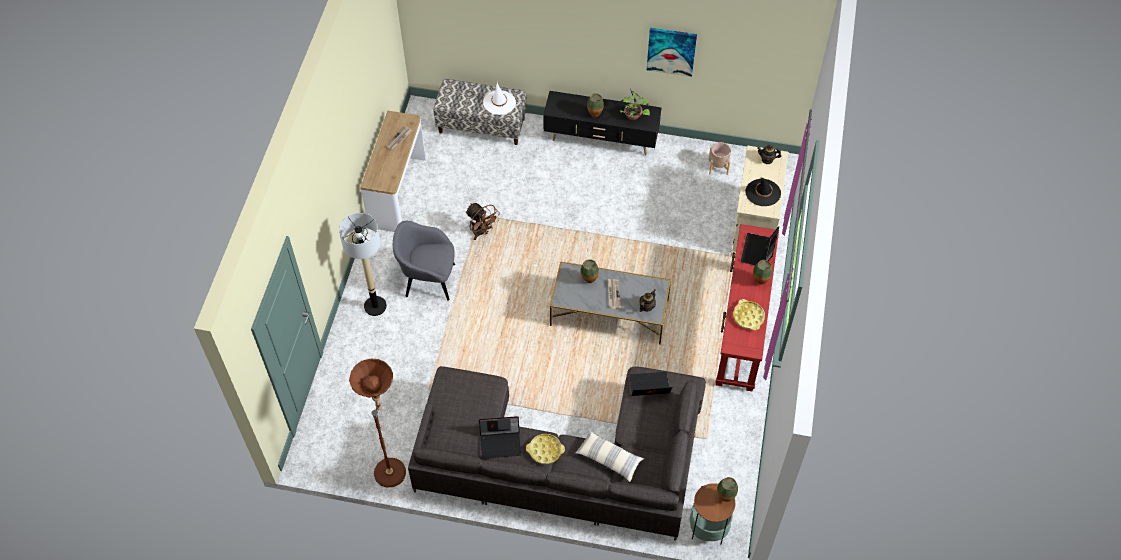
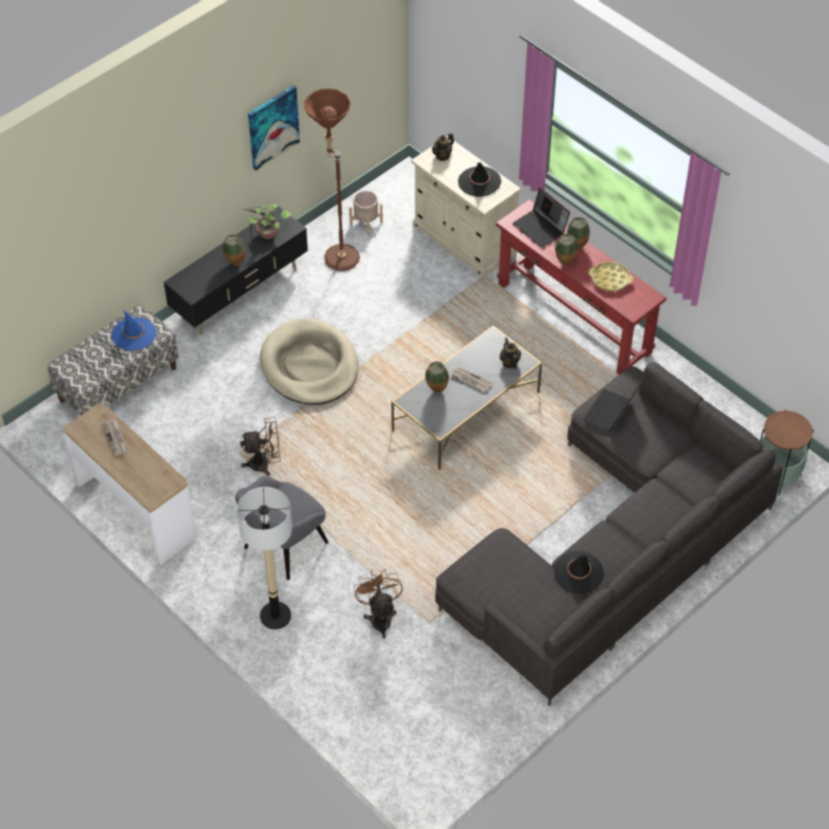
camera: 55 degrees left, 5 degrees down
(391, 466) = (501, 710): brown floor lamp -> brown floor lamp (336, 254)
(414, 360) = (380, 617): none -> brown fan
(499, 103) = (134, 334): white hat -> blue hat
(501, 442) = (578, 573): laptop -> black hat
(545, 450) = (617, 539): yellow tray -> none
(575, 209) = (310, 366): none -> beige dog bed
(609, 459) = (667, 492): pillow -> none
(725, 497) = (788, 418): vase -> vase (564, 263)

